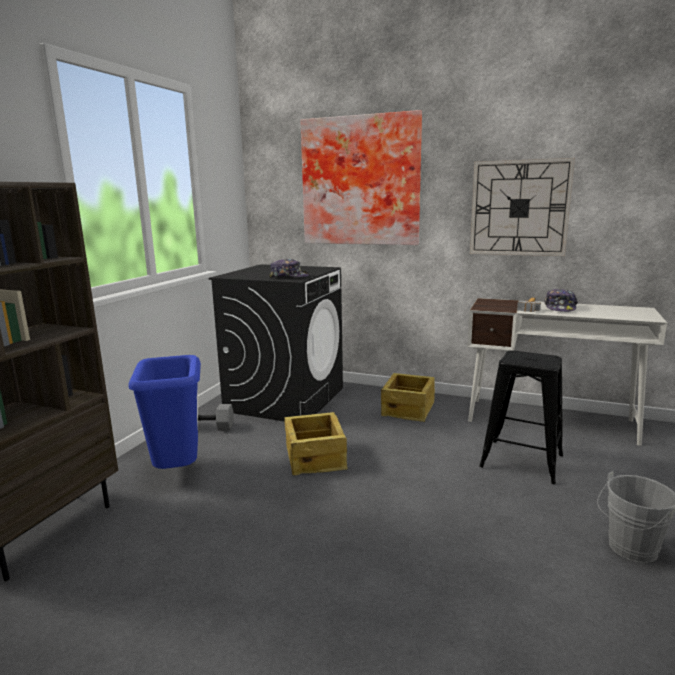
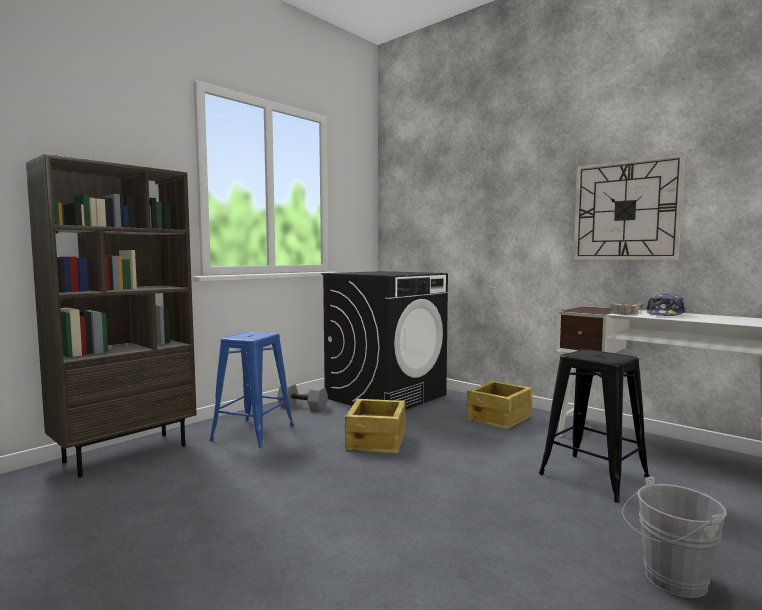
camera: 20 degrees right, 10 degrees down
(178, 473) = (253, 433): blue trash can -> blue stool
(289, 276) = (387, 274): cap -> none
(361, 181) = (472, 193): picture -> none

